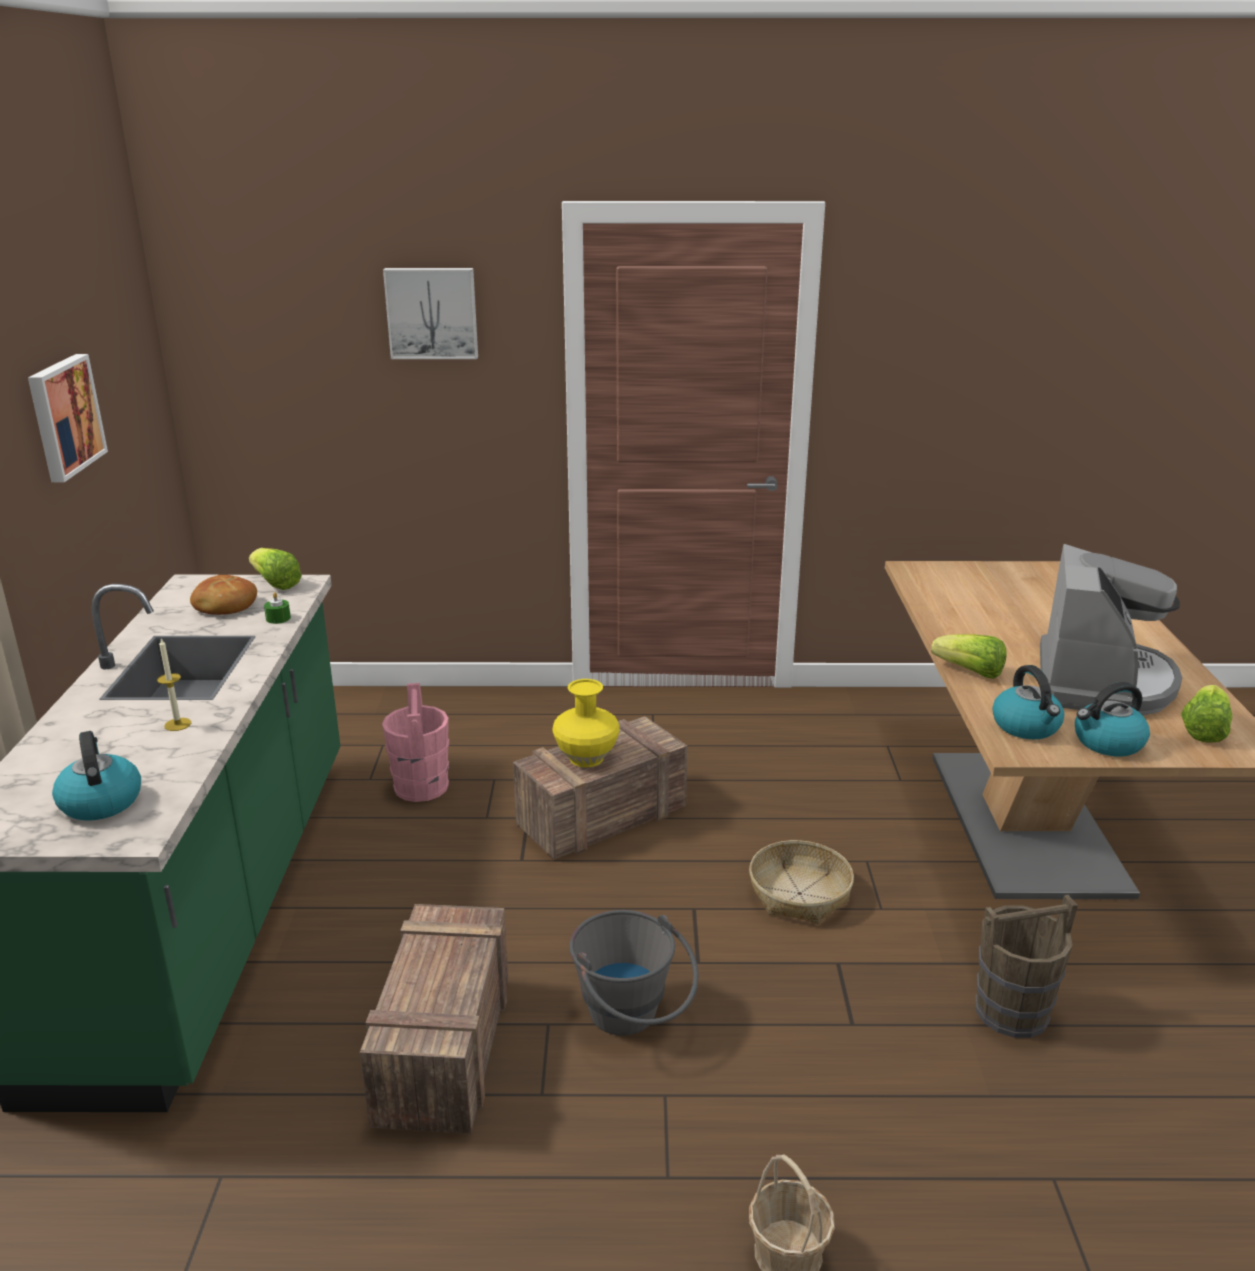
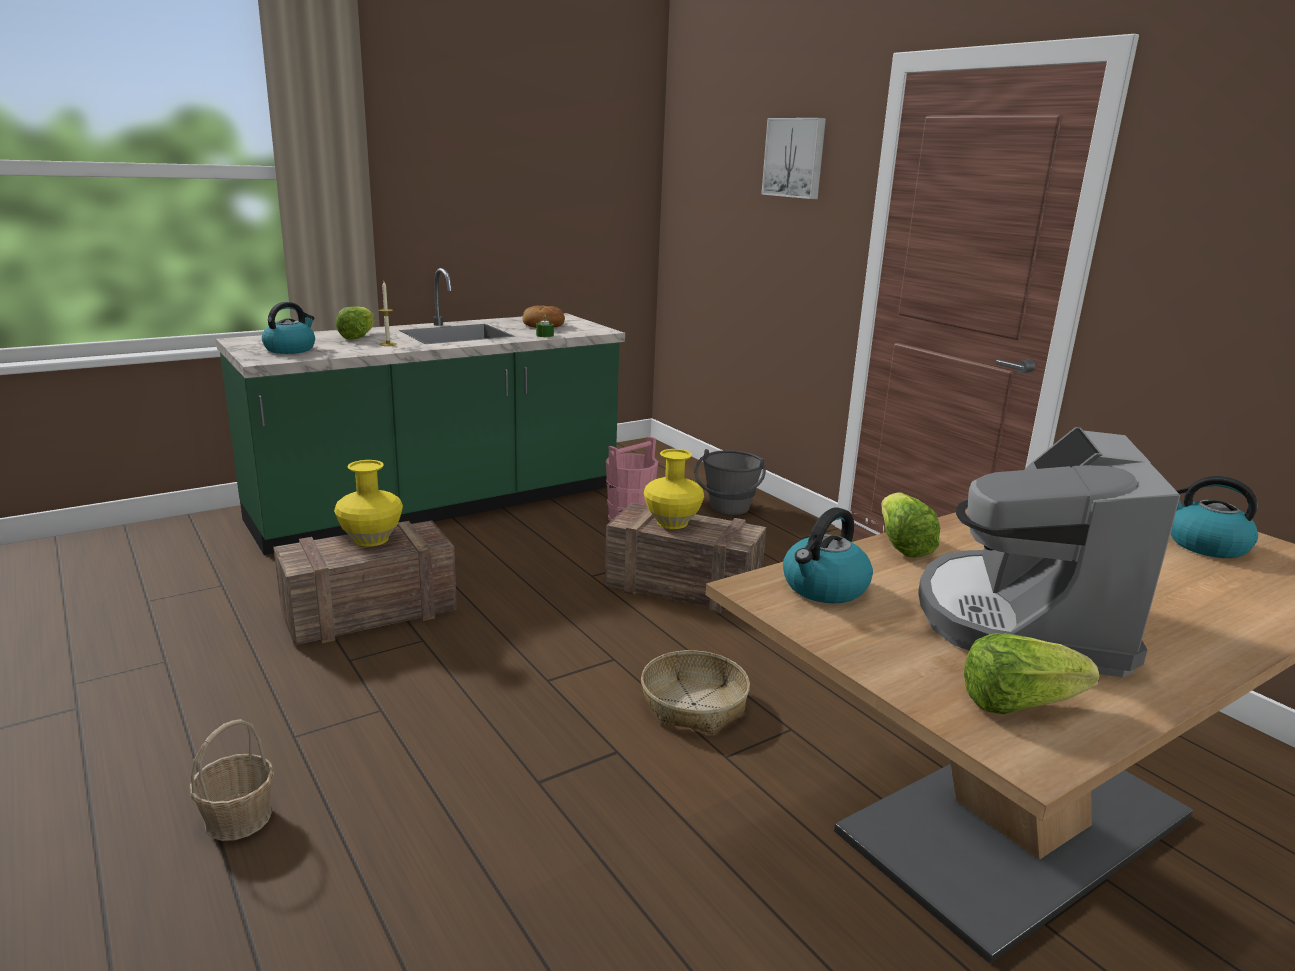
camera: 55 degrees right, 5 degrees down
(63, 416) = (513, 182): picture -> none
(275, 584) = (590, 327): lettuce -> lettuce (357, 336)
(422, 964) = (370, 539): none -> yellow vase
(632, 1019) = (454, 671): grey bucket -> grey bucket (728, 510)
(1012, 1011) = (650, 888): brown bucket -> none
(1102, 683) = (1022, 619): coffee machine -> coffee machine turned 120 degrees clockwise
(1107, 743) = (862, 638): kettle -> kettle (1205, 545)

